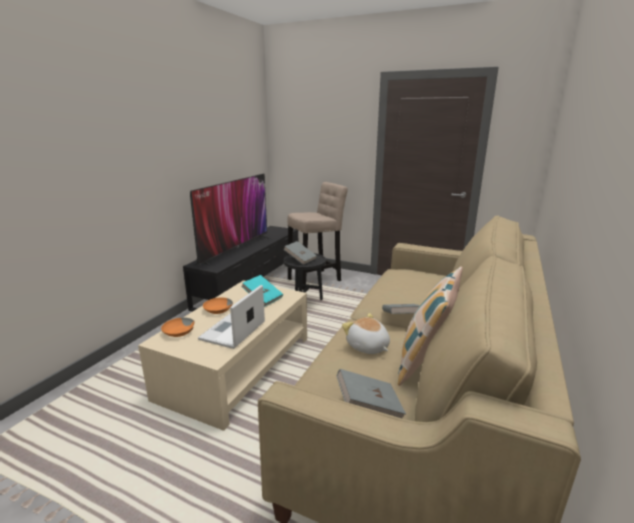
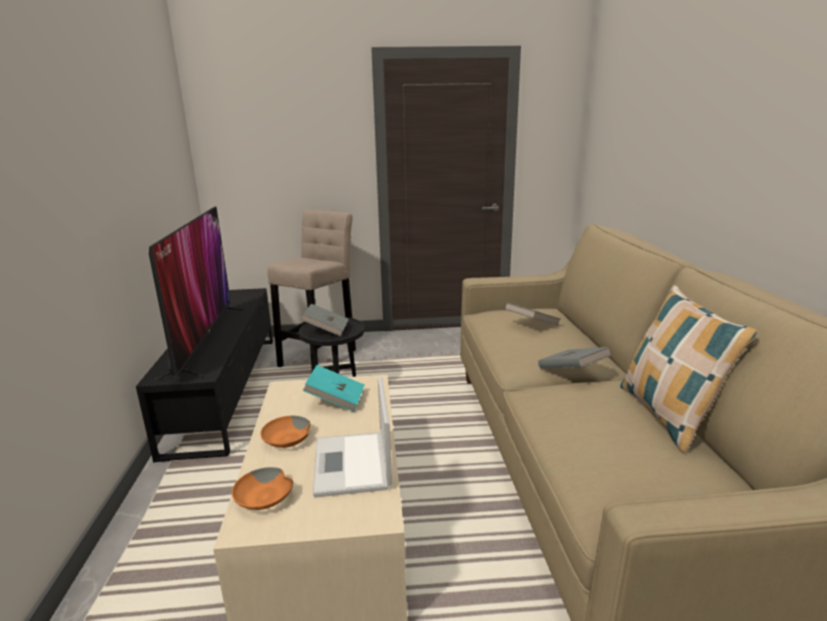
camera: 30 degrees left, 0 degrees up
(367, 347) = (590, 419): plush toy -> none
(368, 407) = (694, 492): grey book -> grey book (531, 325)

